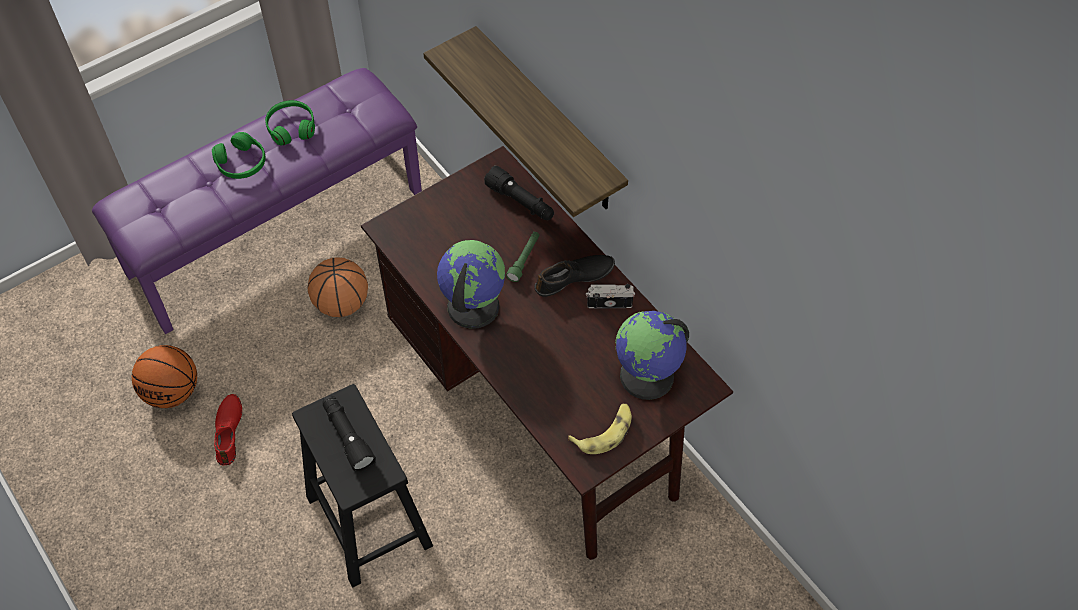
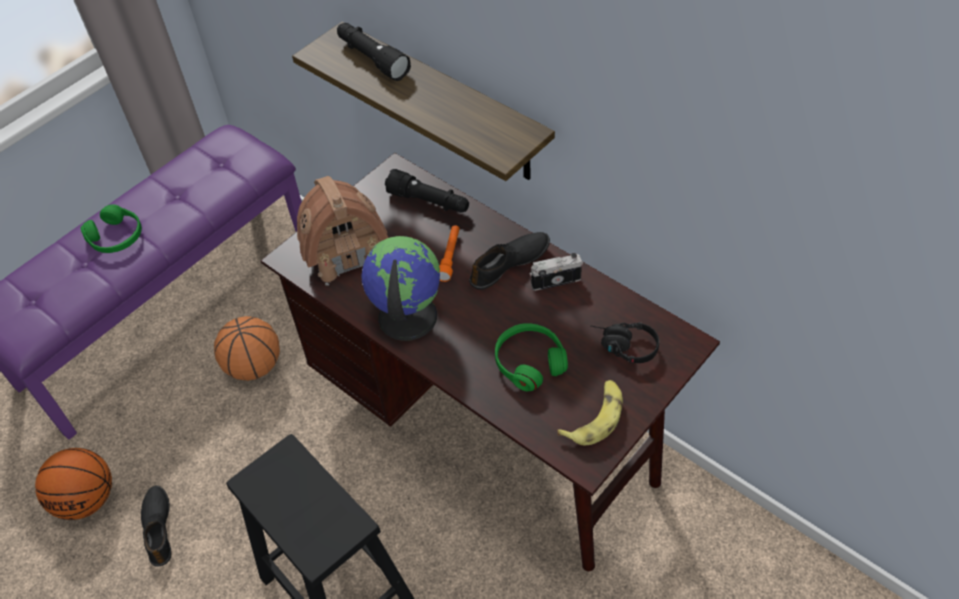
camera: 10 degrees left, 5 degrees down
(229, 432) = (159, 528): red shoe -> black shoe
(291, 127) = (163, 192): green headphones -> green headphones (529, 362)
(347, 436) = (297, 494): black flashlight -> black flashlight (372, 59)
(434, 235) = (344, 253): none -> toy house
(524, 259) = (450, 257): green flashlight -> orange flashlight
(647, 376) = (622, 347): globe -> black headphones

